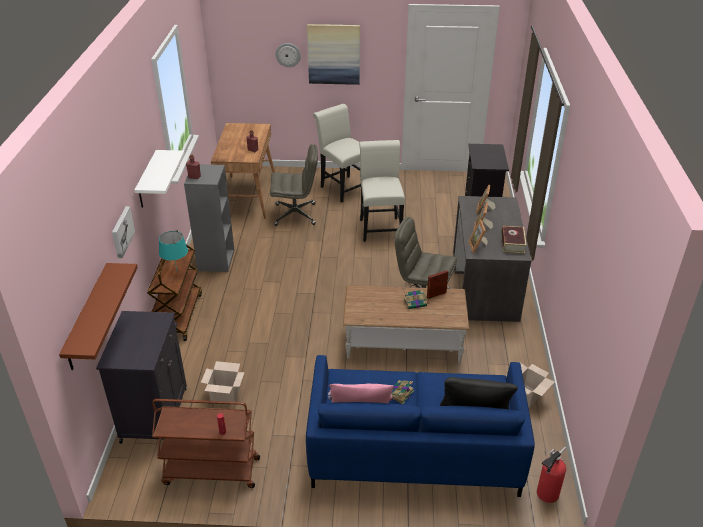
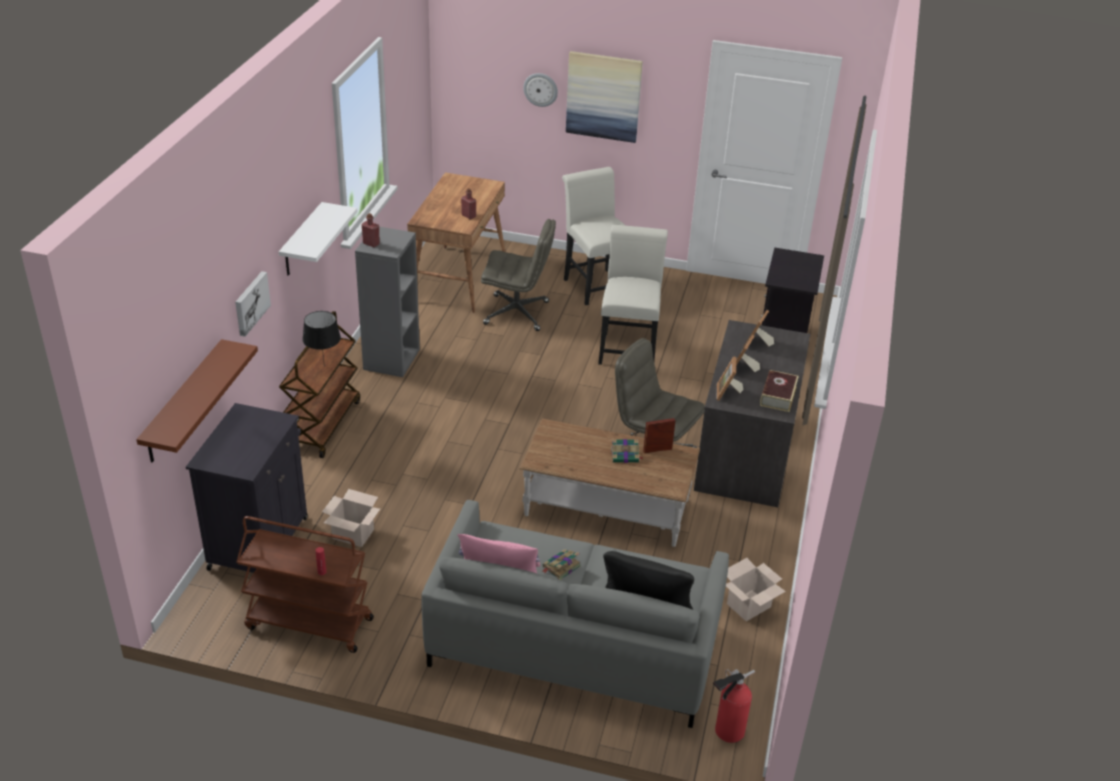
camera: 10 degrees right, 0 degrees up
(177, 272) = (324, 366): turquoise table lamp -> black table lamp
(414, 449) = (574, 644): blue sofa -> grey sofa

